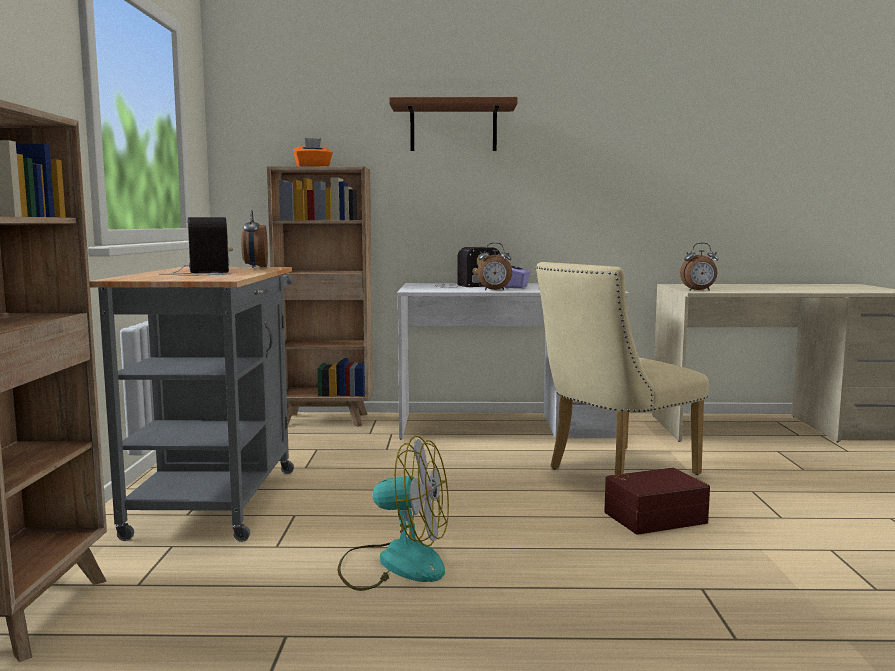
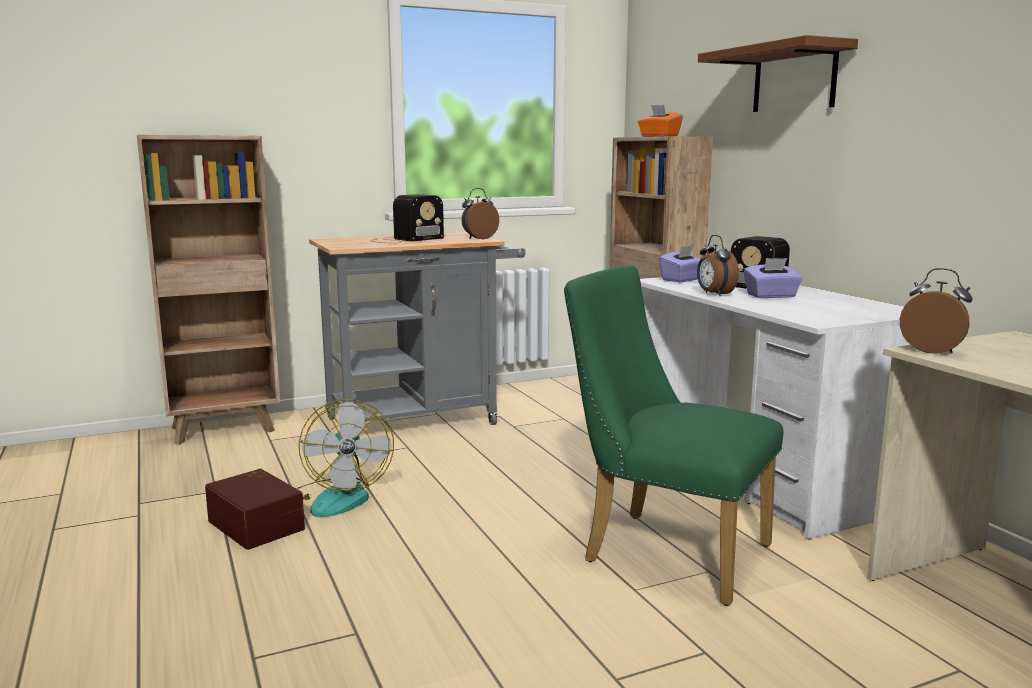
camera: 65 degrees right, 5 degrees up
(423, 288) = (682, 280): none -> purple tissue box
(613, 472) = (663, 550): beige chair -> green chair
(653, 517) = (535, 589): brown storage box -> brown storage box (258, 524)
(699, 290) = (933, 350): alarm clock -> alarm clock turned 150 degrees clockwise

